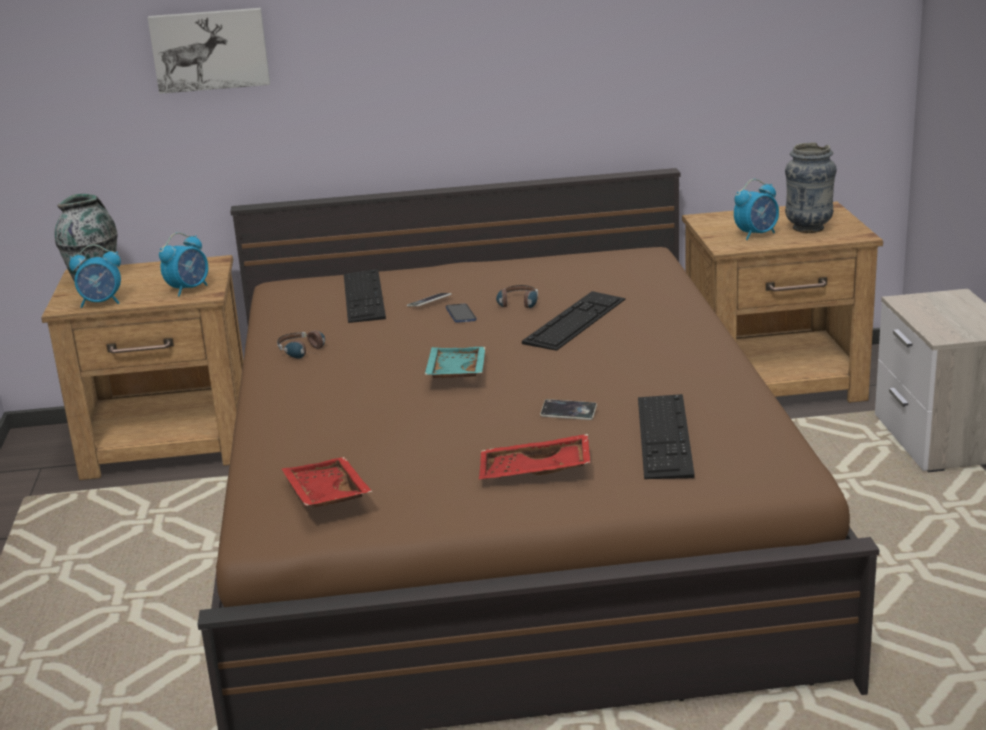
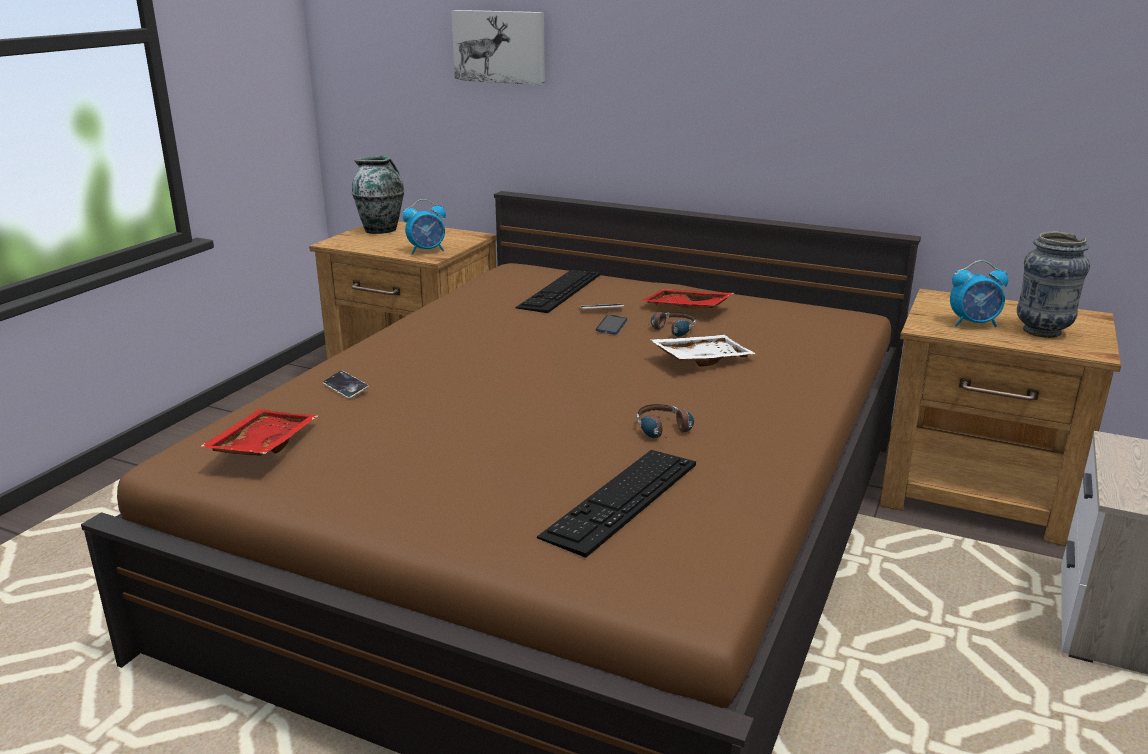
camera: 30 degrees right, 0 degrees up
(101, 303) = (358, 246): alarm clock -> none
(306, 352) = (449, 322): headphones -> headphones (666, 432)
(454, 373) = (528, 374): turquoise tray -> none
(535, 472) = (453, 490): red tray -> red tray (686, 309)
(568, 413) = (569, 443): phone -> phone (345, 388)
(575, 321) = (701, 359): keyboard -> white tray

